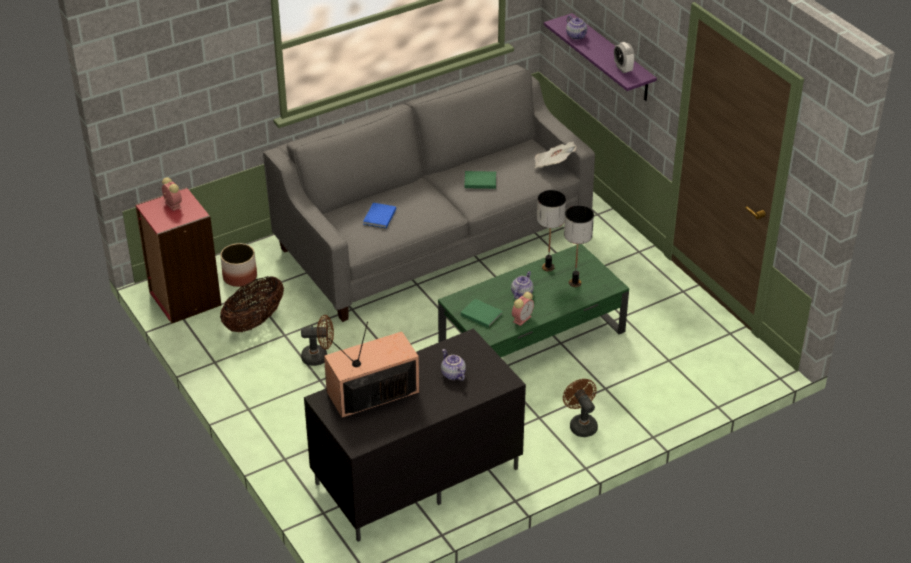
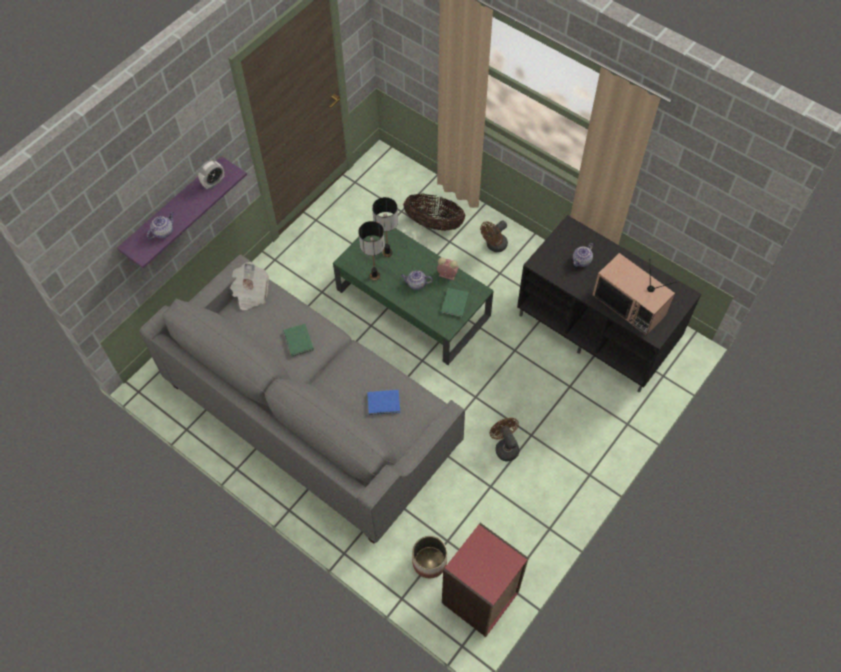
camera: 110 degrees left, 20 degrees up
(172, 204) = (477, 568): alarm clock -> none
(254, 321) = (484, 519): basket -> basket (434, 223)

